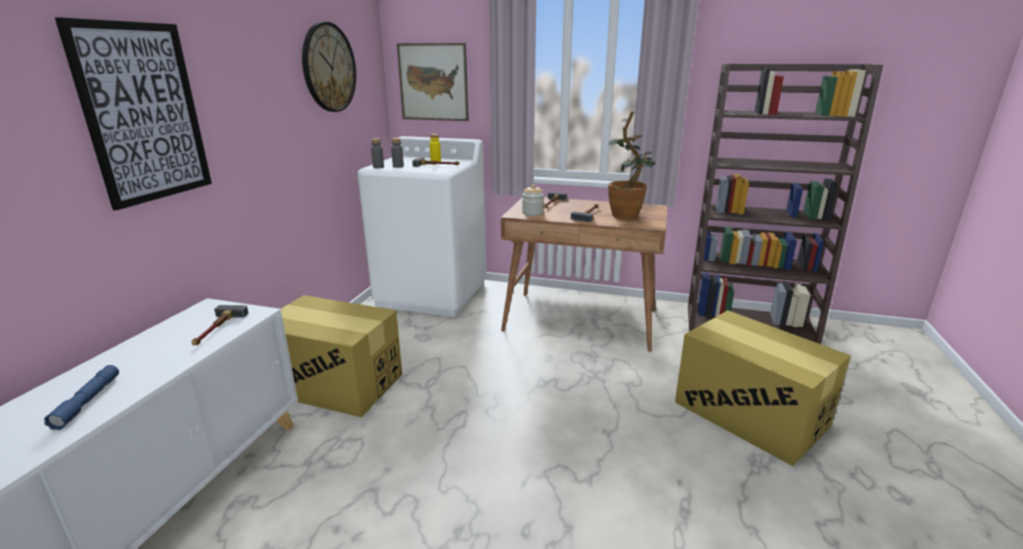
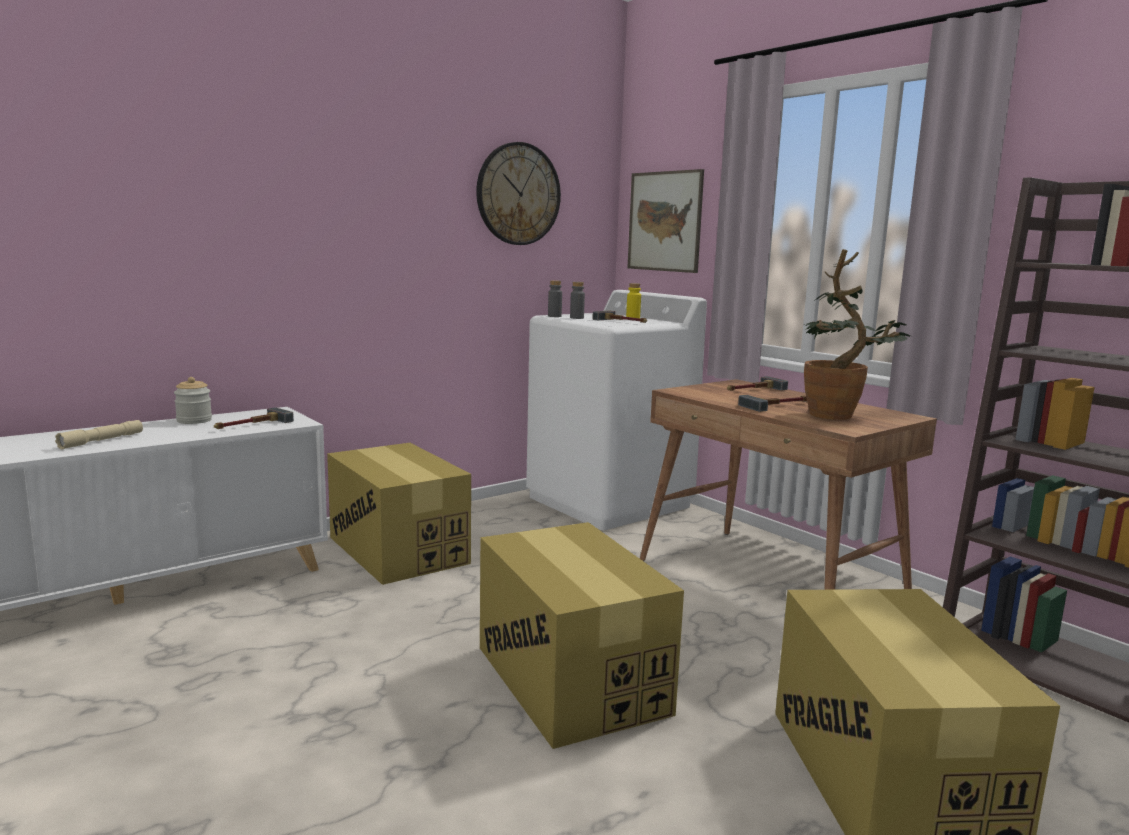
camera: 35 degrees right, 10 degrees down
(88, 401) = (101, 441): blue flashlight -> beige flashlight
(143, 113) = (262, 211): picture -> none
(532, 213) = (702, 393): jar -> jar (194, 420)
(564, 431) = (571, 680): none -> cardboard box

